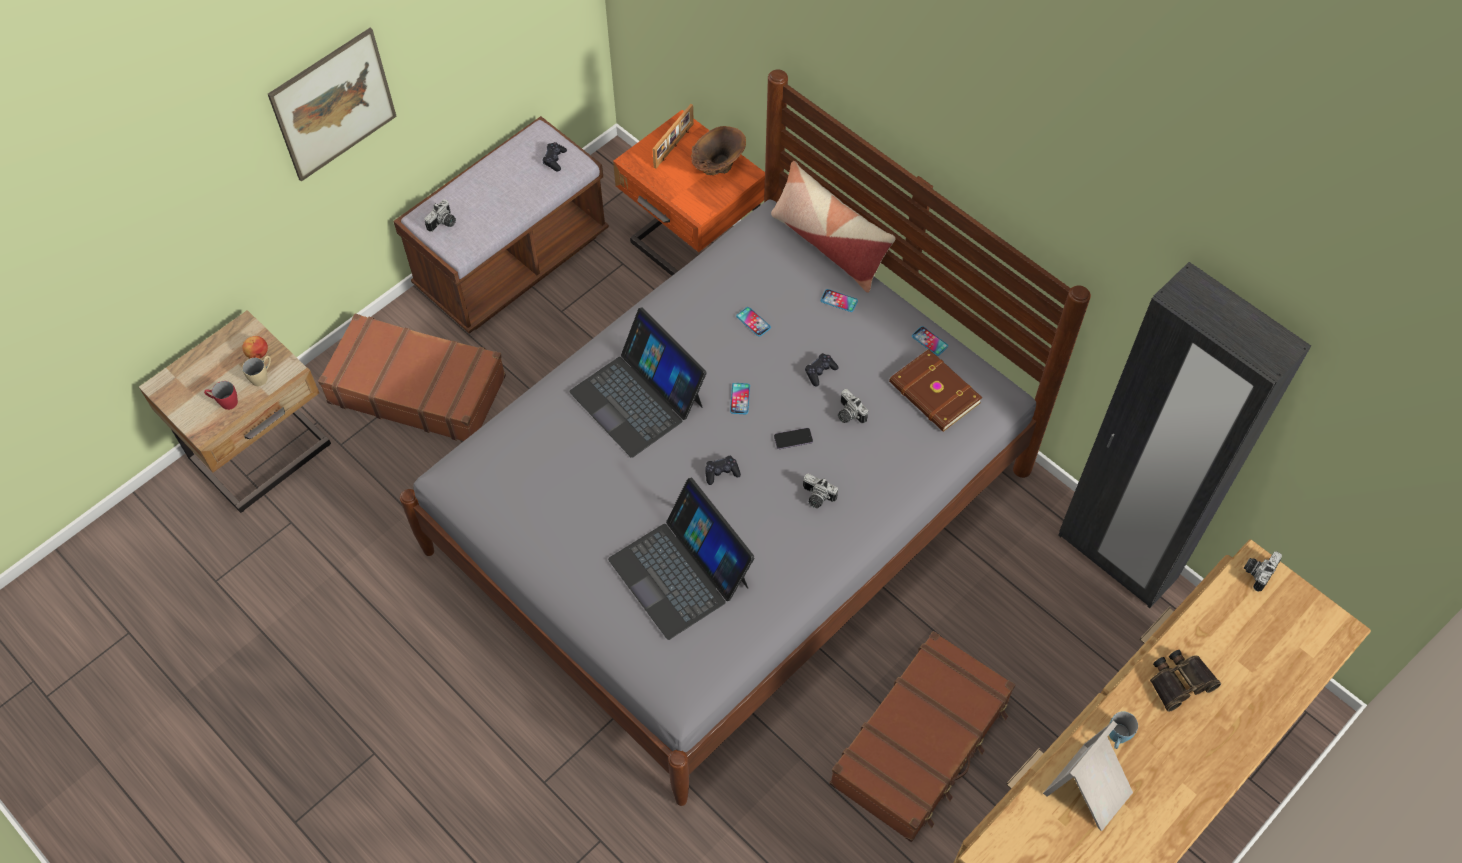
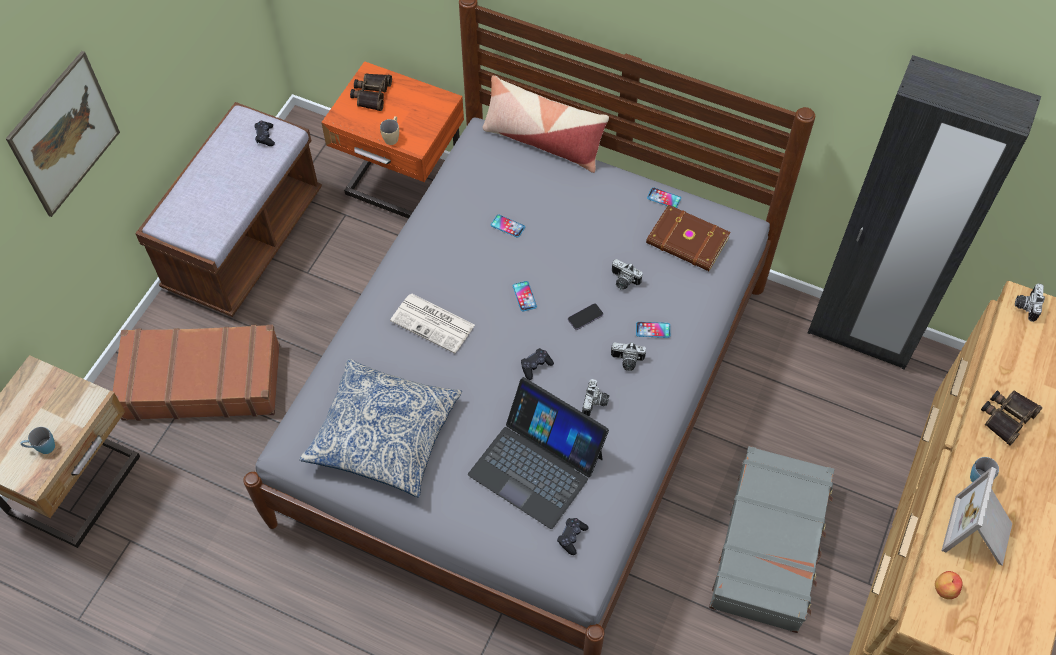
camera: 20 degrees left, 0 degrees up
(225, 402) = (42, 448): red mug -> blue mug
(257, 353) = (56, 392): apple -> apple (944, 589)
(262, 376) = (70, 412): beige mug -> beige mug (392, 136)
(444, 223) = (185, 221): camera -> camera (596, 403)
(543, 492) = (383, 434): none -> pillow
(638, 398) = (434, 323): laptop -> newspaper
(674, 146) = (371, 94): picture frame -> binoculars
(717, 168) = (417, 103): brown vase -> none
(820, 372) = (583, 252): black game controller -> black game controller (571, 537)
(839, 301) = (573, 186): phone -> phone (653, 330)
(921, 743) = (770, 545): brown suitcase -> grey suitcase

